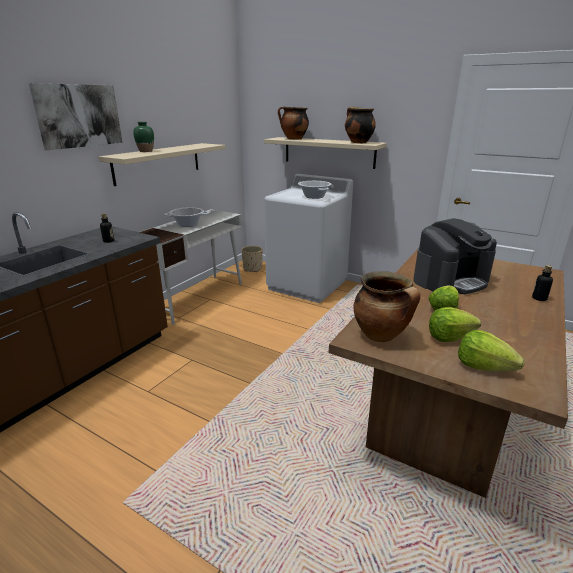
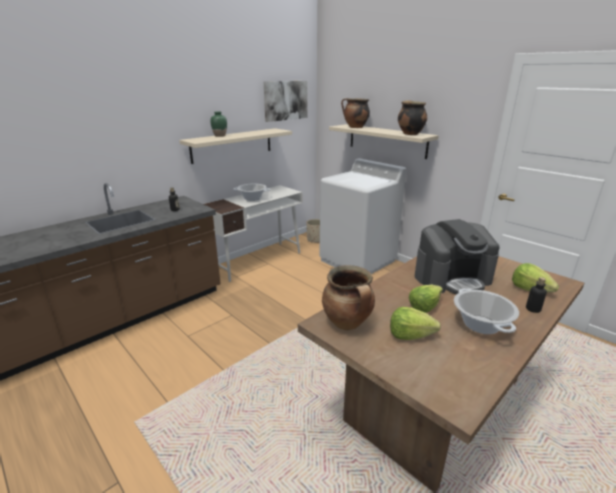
camera: 15 degrees right, 0 degrees up
(79, 116) = (164, 108): picture -> picture (285, 100)
(314, 196) = (364, 182): cooking pot -> cooking pot (481, 324)
(483, 366) = (422, 369): lettuce -> lettuce (530, 289)

